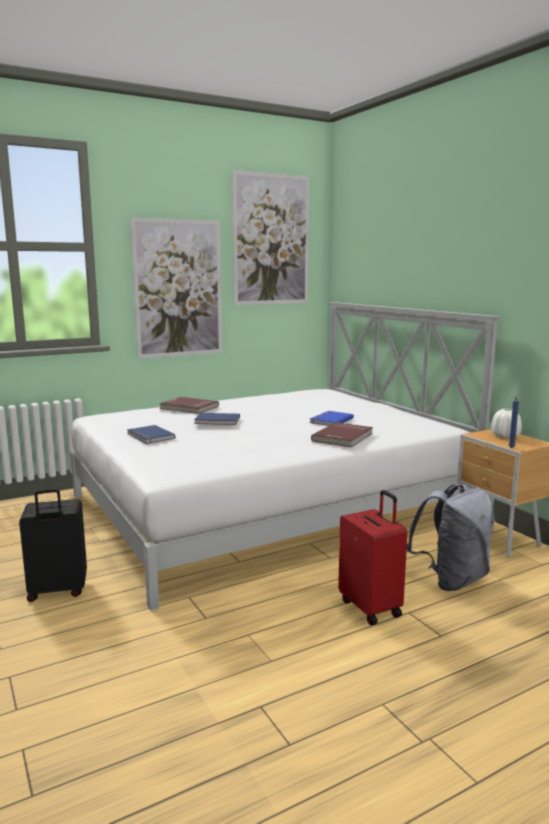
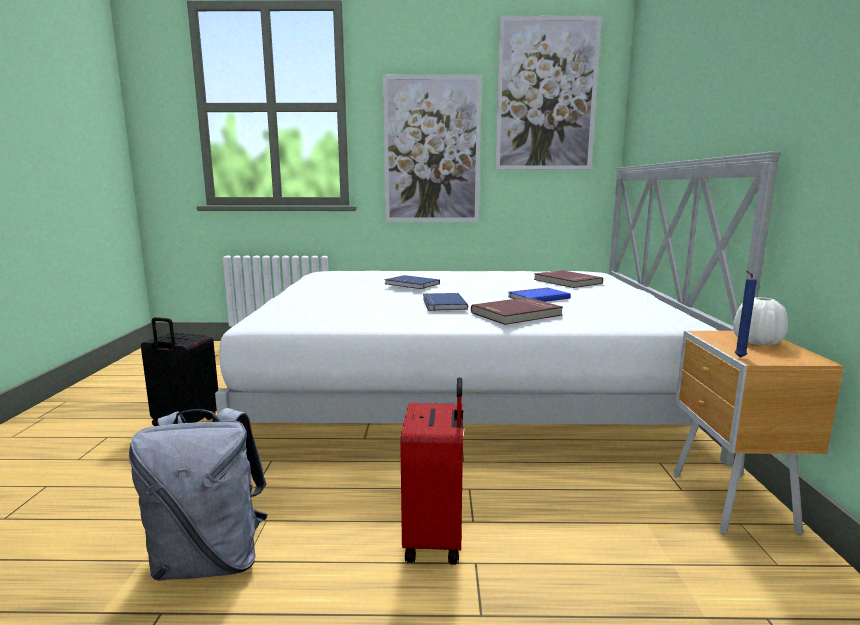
camera: 30 degrees right, 0 degrees up
(149, 436) = (325, 289): blue book -> blue book (442, 304)
(188, 408) = (412, 272): red book -> red book (566, 281)
(451, 580) = (591, 538): grey backpack -> grey backpack (211, 560)

